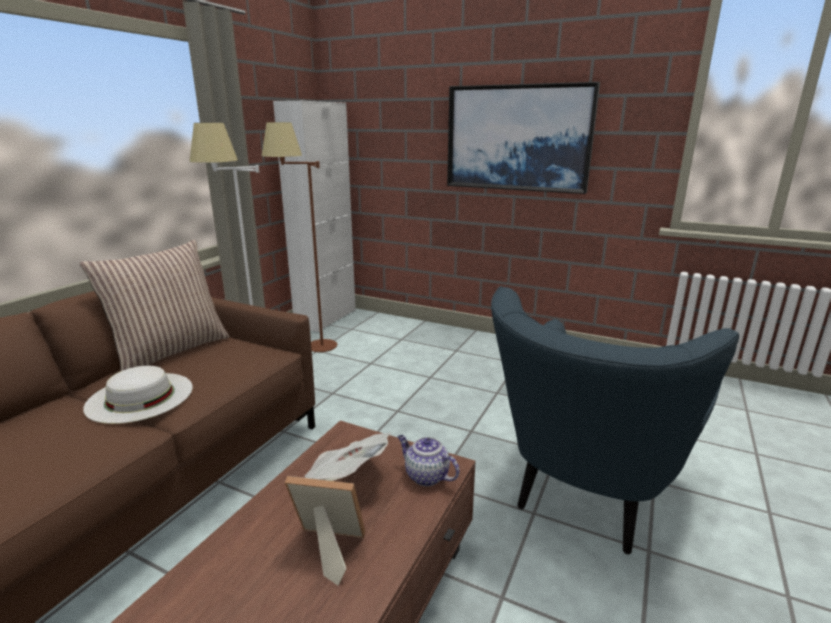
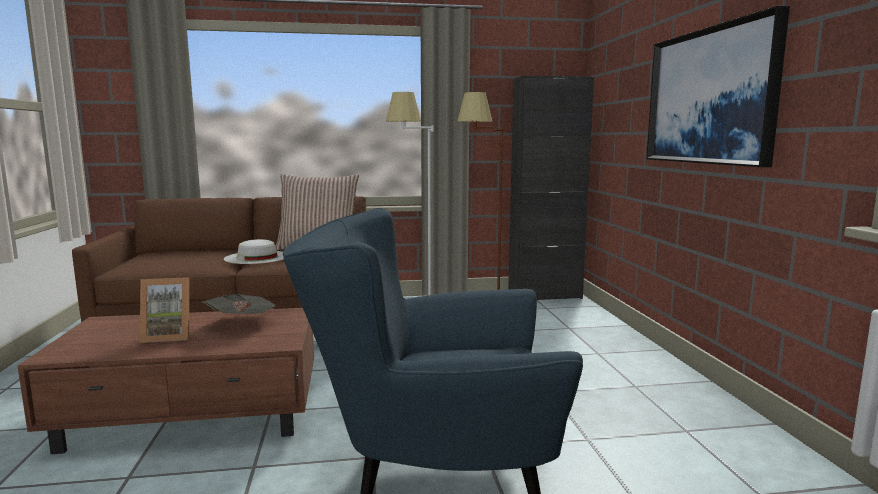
camera: 55 degrees right, 10 degrees down
(326, 318) = (544, 296): white cabinet -> black cabinet
(327, 550) = (169, 336): picture frame -> picture frame turned 105 degrees clockwise
(425, 476) = (265, 340): teapot -> none

